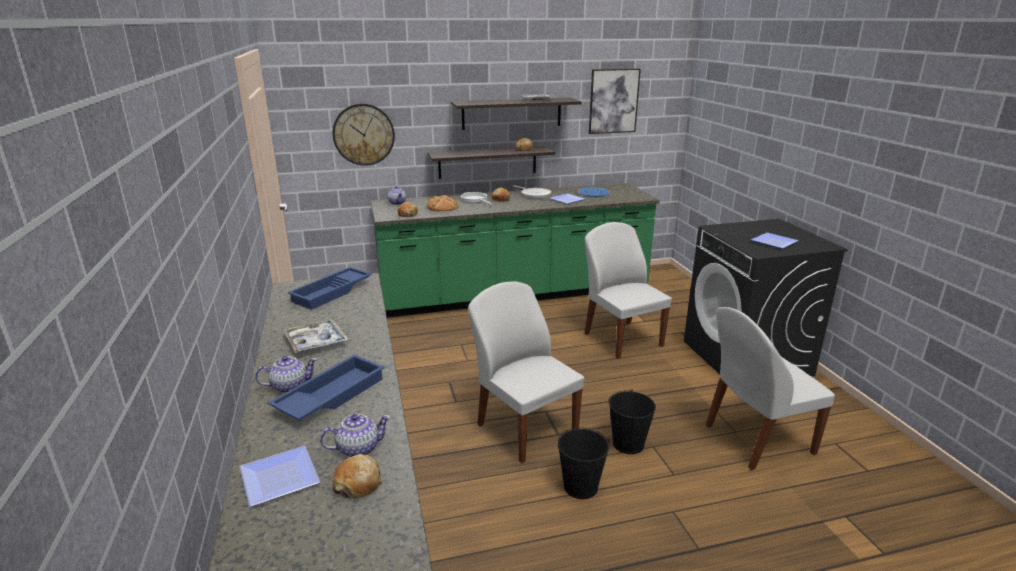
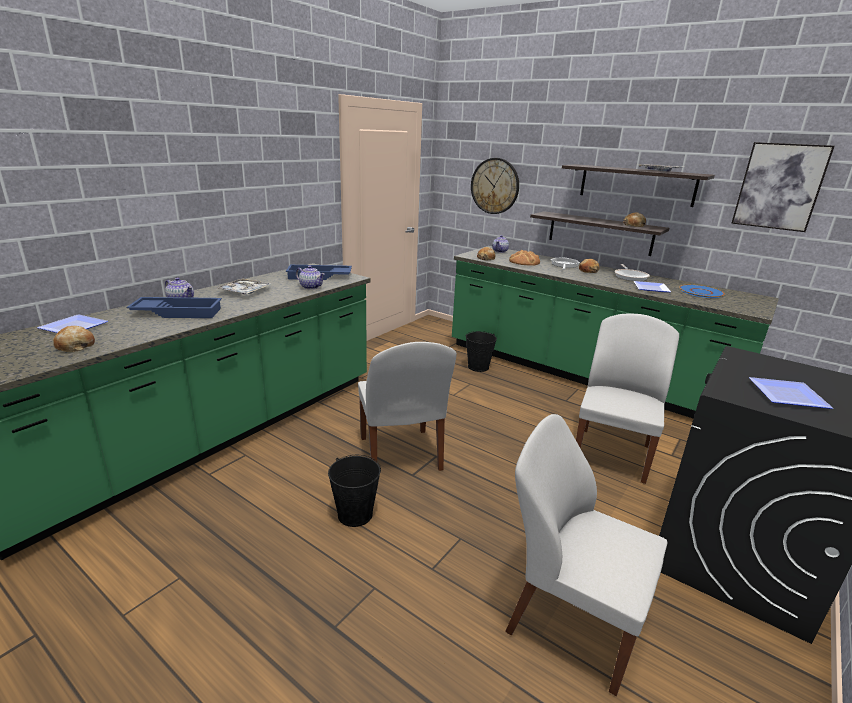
camera: 50 degrees right, 0 degrees up
(357, 448) = (117, 335): teapot -> teapot (311, 287)
(525, 428) = (400, 455): white chair -> white chair turned 150 degrees clockwise
(628, 444) = (446, 520): black bucket -> black bucket (478, 367)

